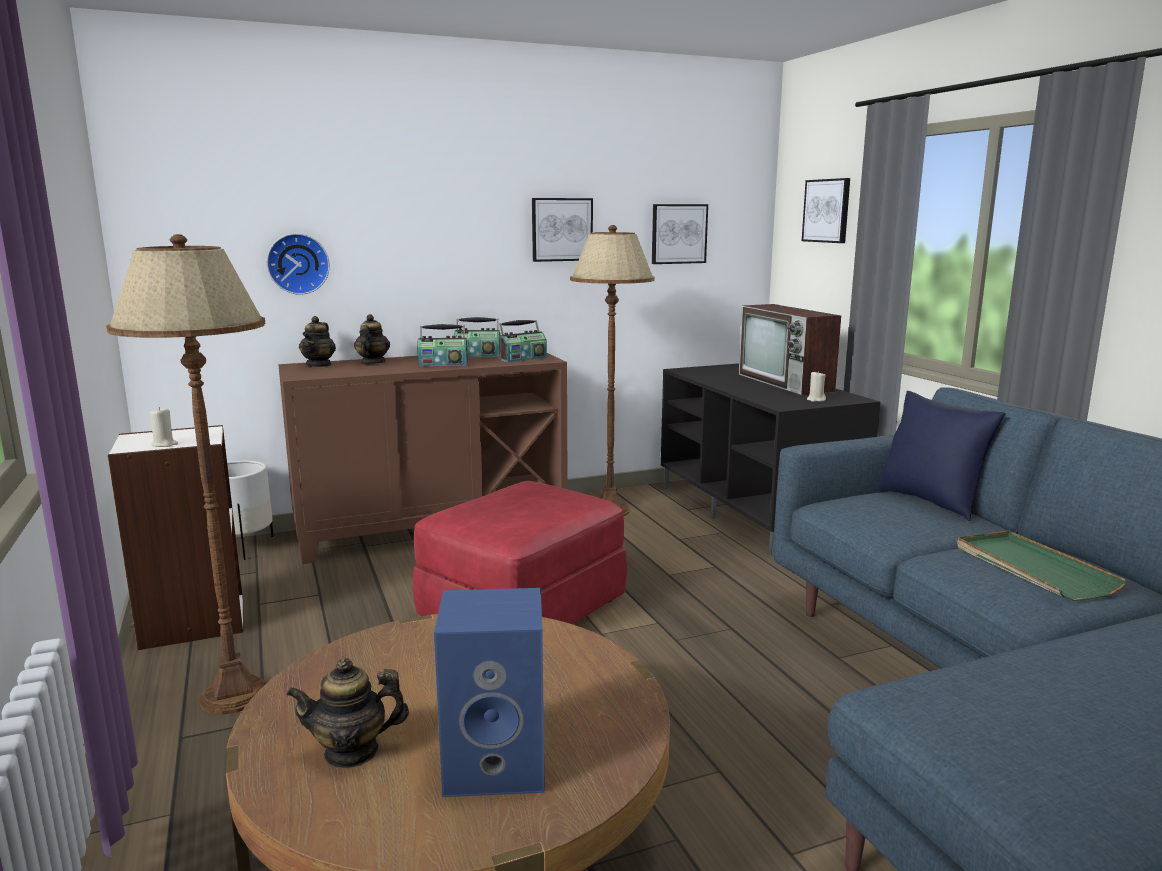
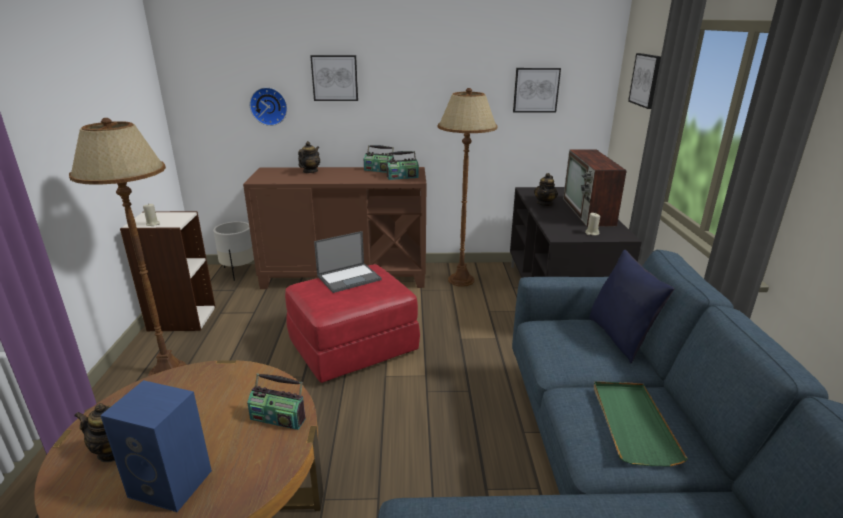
camera: 20 degrees right, 10 degrees up
(319, 365) = (279, 170): teapot -> teapot (545, 204)
(443, 364) = (348, 177): radio -> radio (278, 418)
(510, 497) = (349, 277): none -> laptop
(561, 229) = (445, 86): picture -> picture (335, 78)

